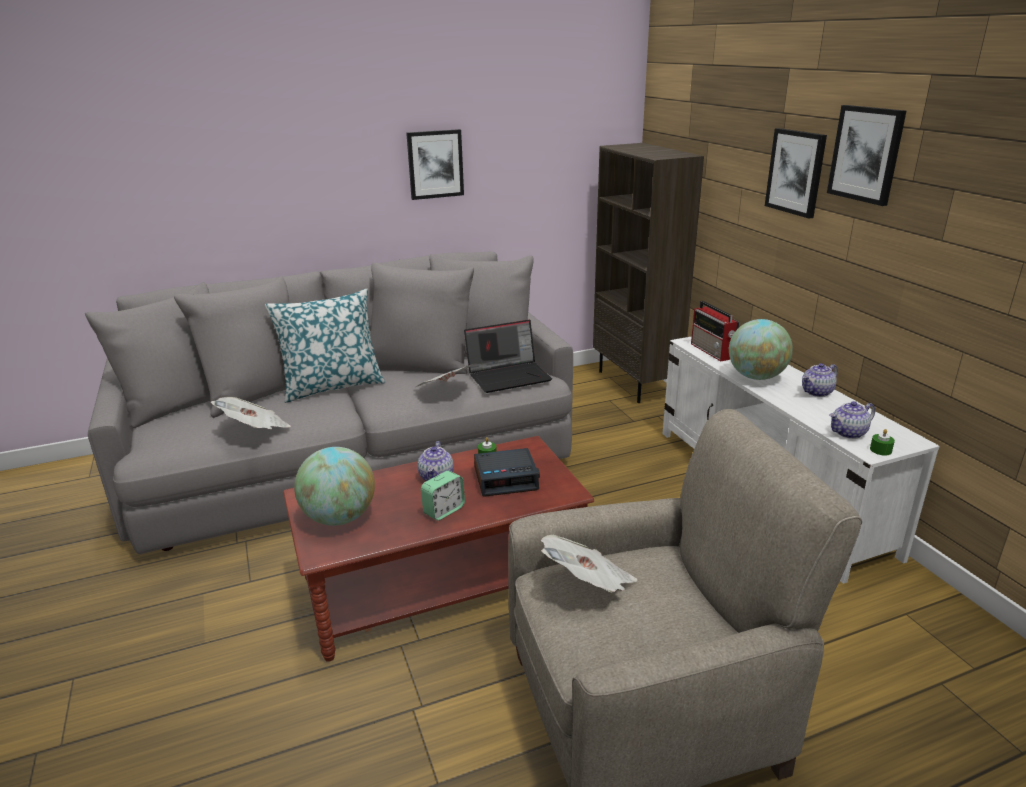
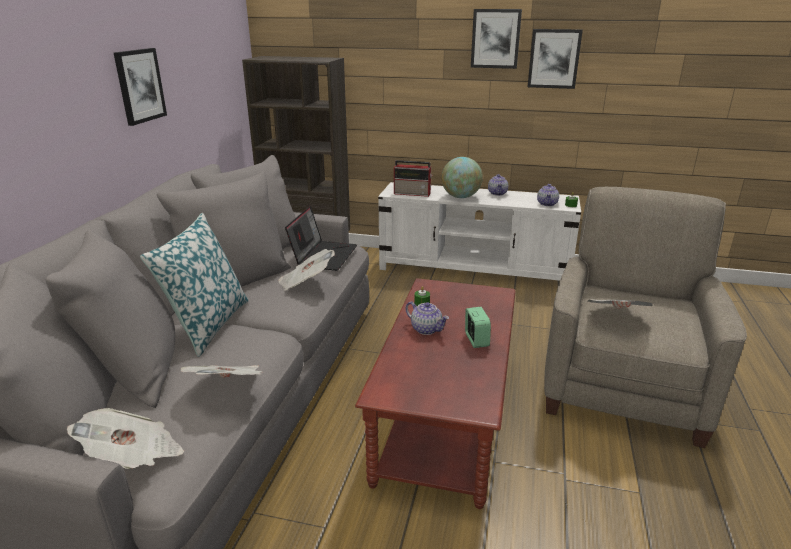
camera: 55 degrees left, 0 degrees up
(157, 436) = (134, 457): none -> newspaper
(339, 518) = (438, 386): globe -> none
(506, 478) = (460, 306): alarm clock -> none
(796, 172) = (437, 58): picture -> picture (554, 59)

